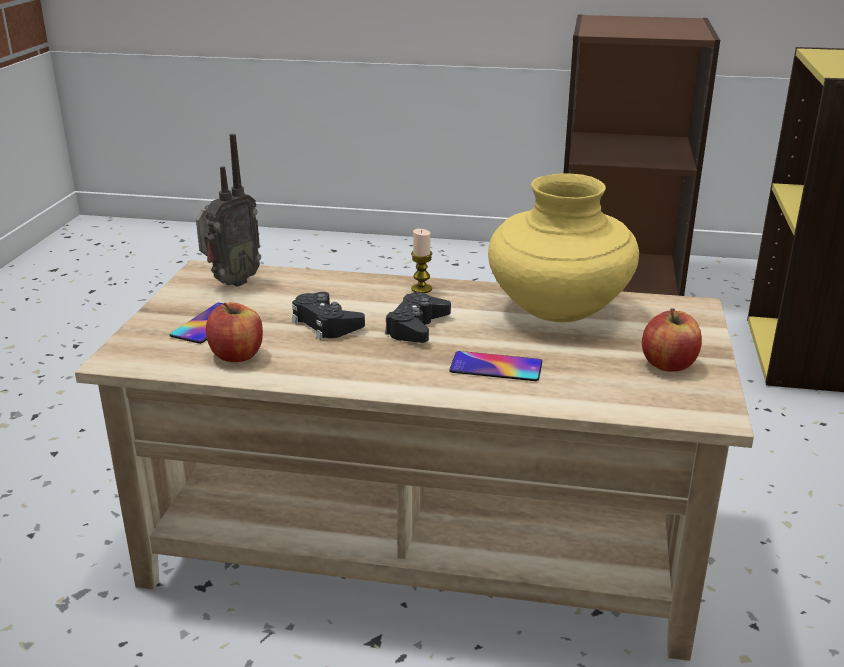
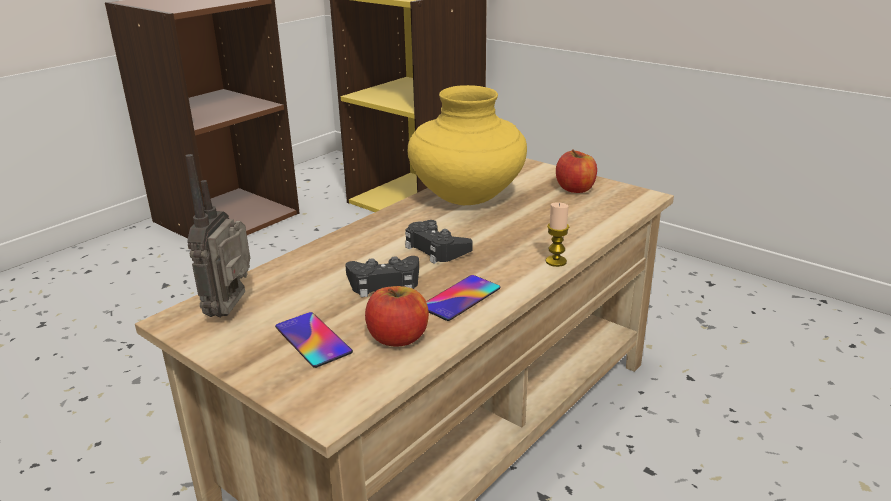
camera: 60 degrees left, 0 degrees up
(231, 283) = (233, 310): radio -> radio turned 150 degrees counterclockwise
(421, 289) = (371, 230): candle -> candle (556, 261)
(496, 367) = (530, 238): phone -> phone (460, 298)

